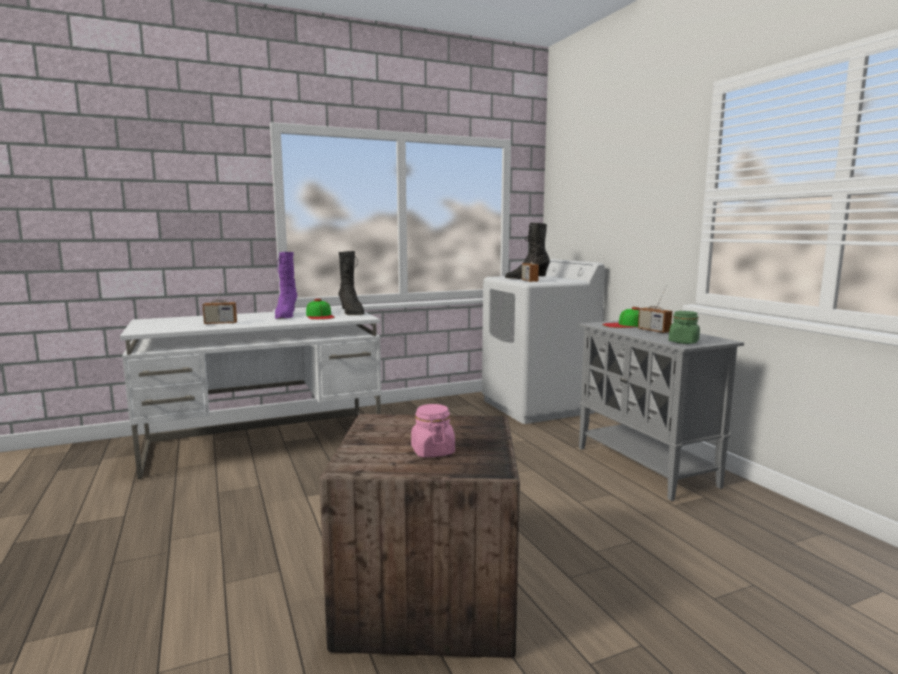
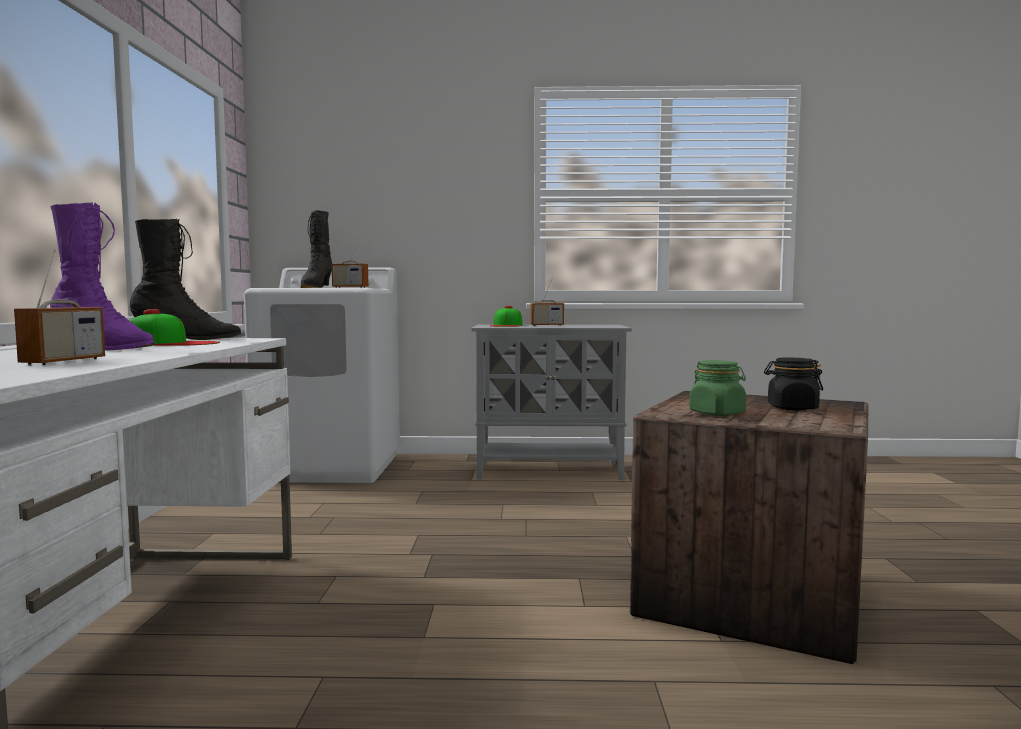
camera: 65 degrees left, 5 degrees down
(432, 451) = (792, 408): pink jar -> black jar
(683, 342) = (607, 326): green jar -> green jar (717, 413)

